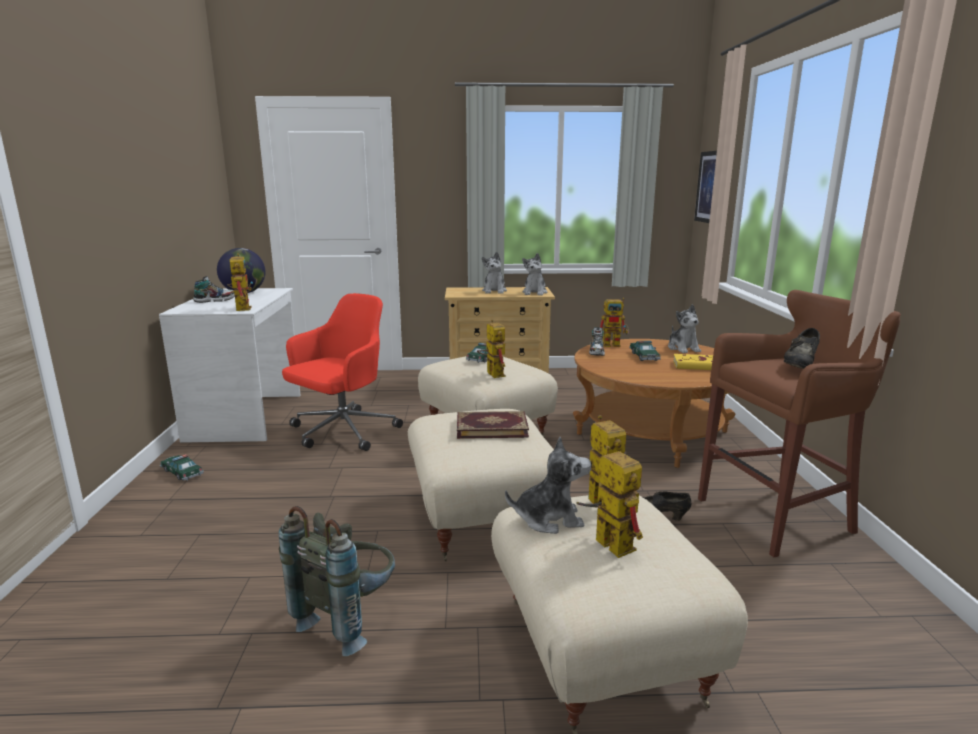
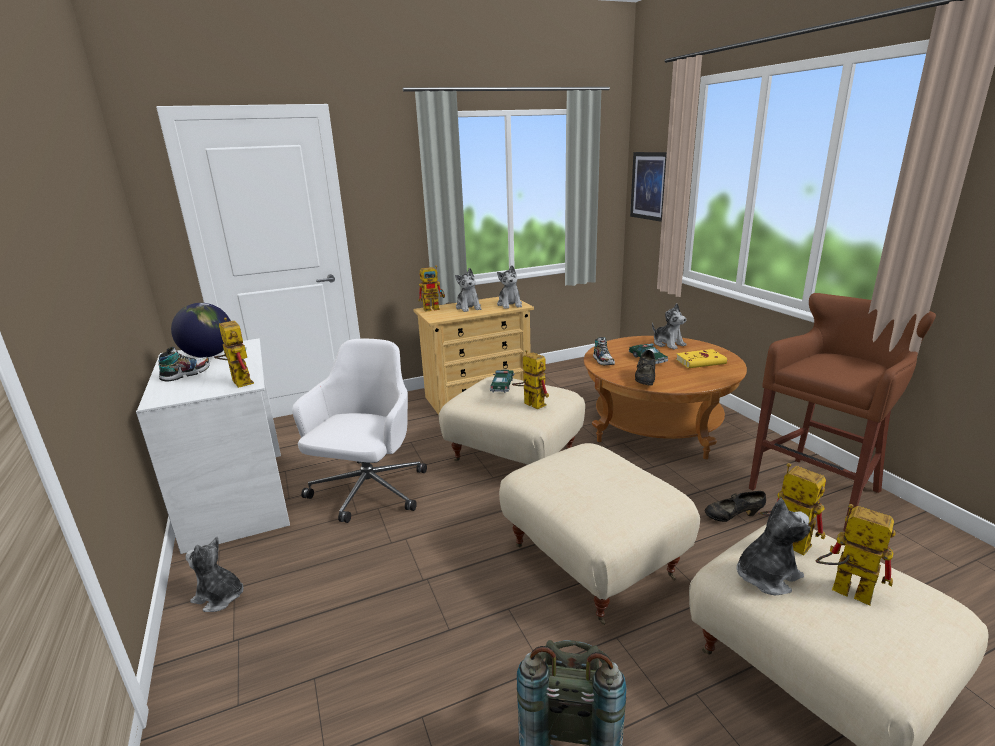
camera: 20 degrees left, 5 degrees up
(182, 473) = (219, 597): toy car -> plush toy
(342, 432) = (368, 492): red office chair -> white office chair
(491, 427) = (601, 473): book -> none
(615, 344) = (608, 348): toy robot -> toy robot (434, 308)
(800, 366) = (843, 363): black shoe -> black shoe (645, 380)

